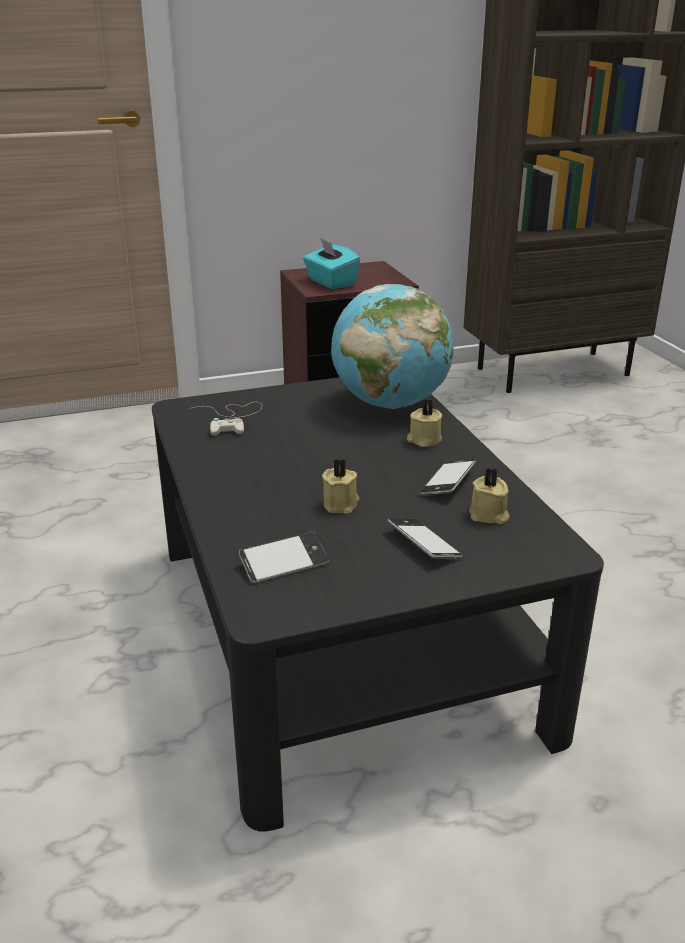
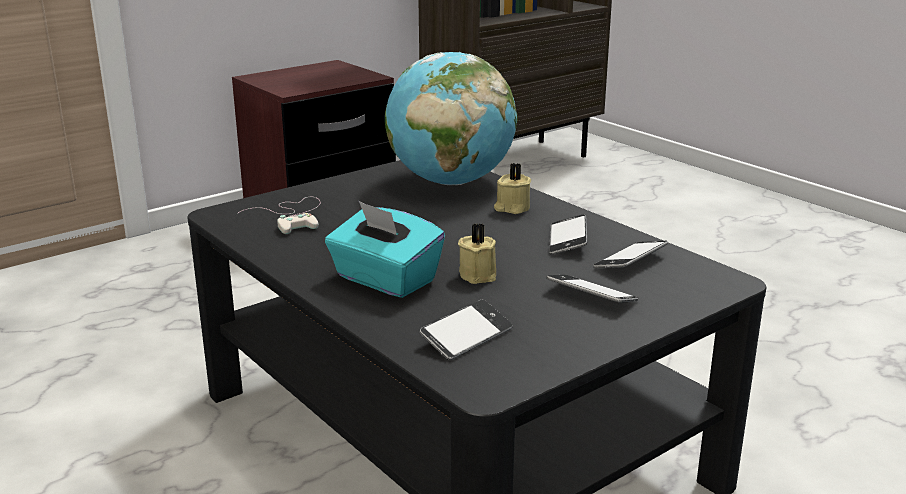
camera: 20 degrees left, 5 degrees down
(330, 282) = (298, 82): turquoise tissue box -> turquoise tissue box (385, 280)
(489, 515) = (630, 261): beige candle -> phone

